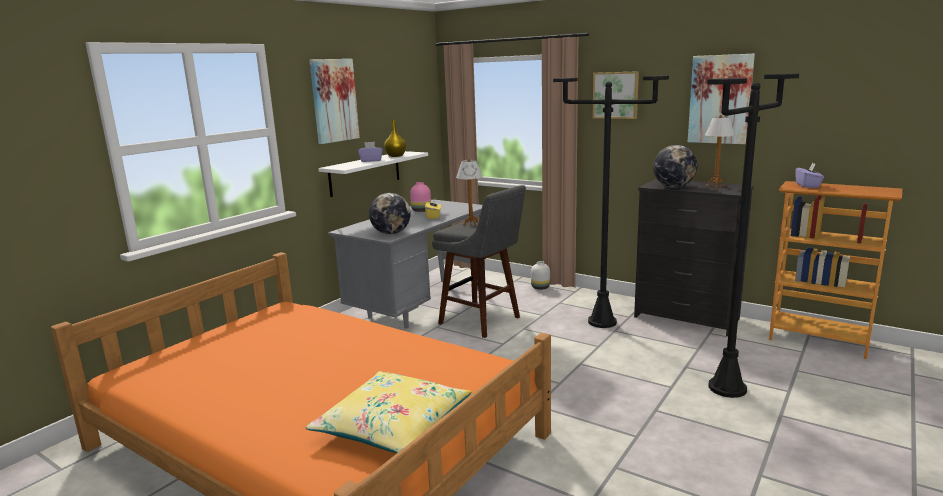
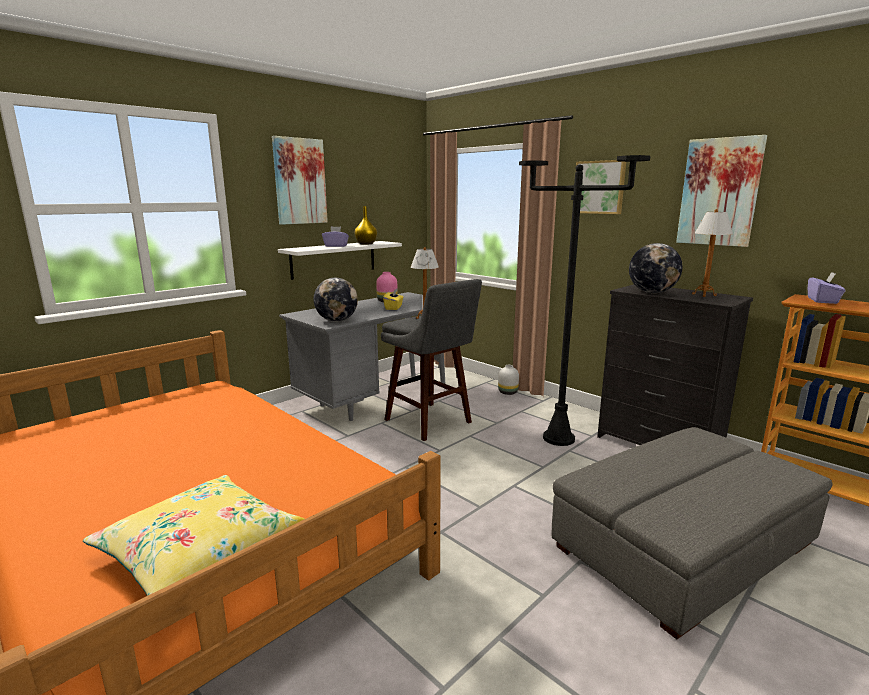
camera: 10 degrees right, 0 degrees up
(727, 388) = (682, 544): black floor lamp -> grey ottoman

